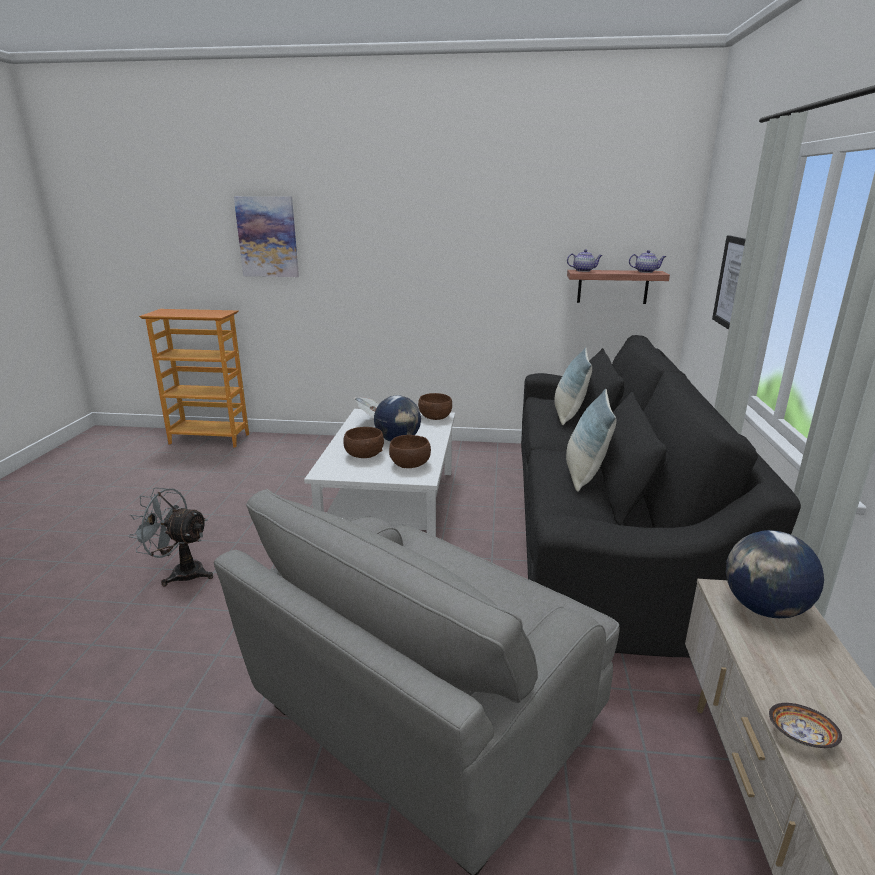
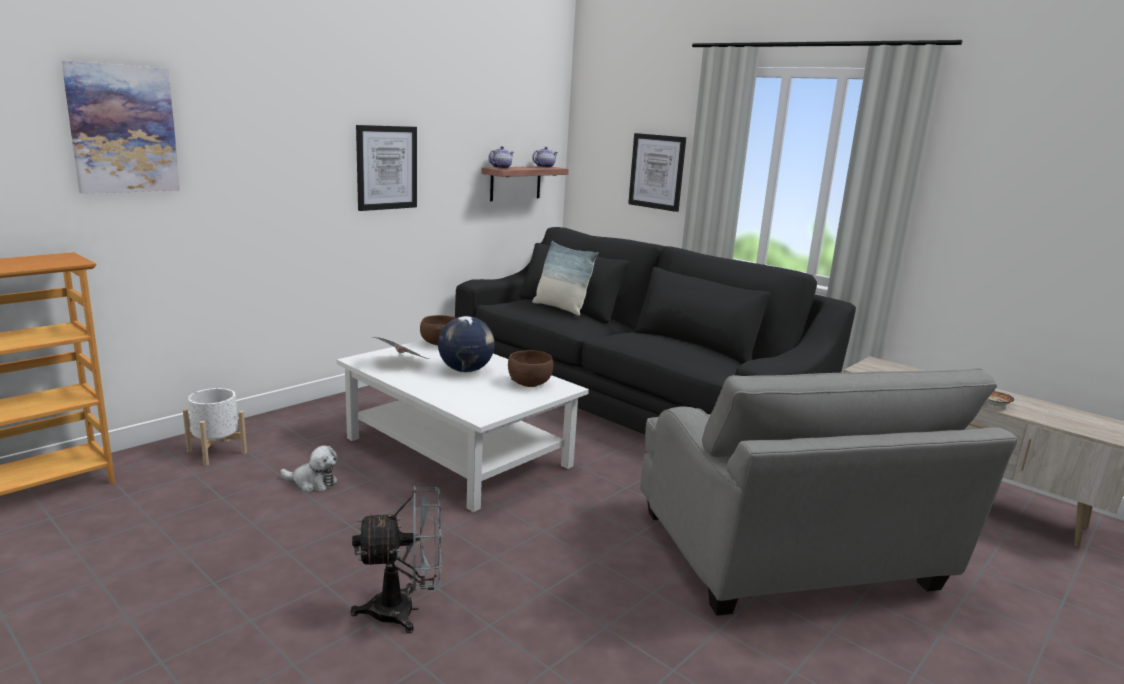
camera: 55 degrees left, 5 degrees down
(181, 573) = (404, 610): grey fan -> grey fan turned 150 degrees counterclockwise
(292, 485) = (312, 482): none -> plush toy
(293, 449) = (216, 452): none -> white planter
(364, 455) = (473, 391): brown bowl -> none
(461, 267) = (387, 167): none -> picture
(584, 475) = (675, 341): pillow -> none
(763, 608) = (886, 370): globe -> none

